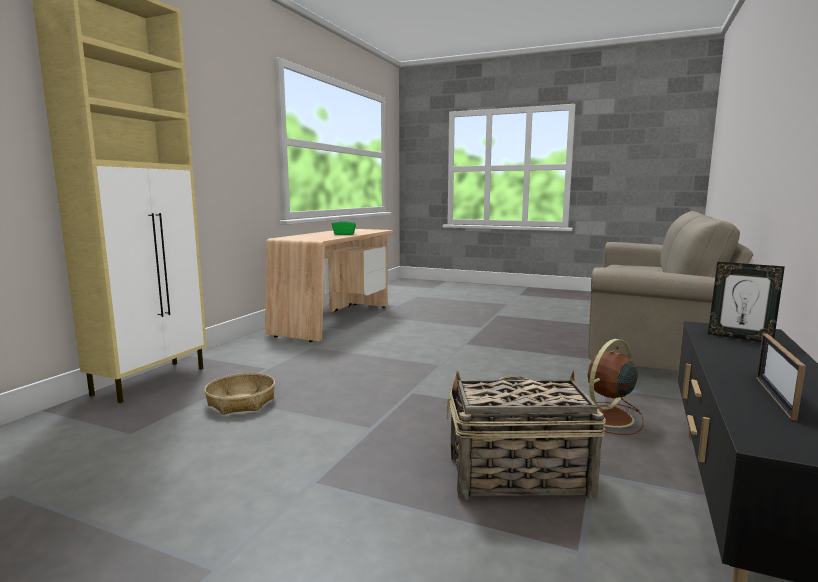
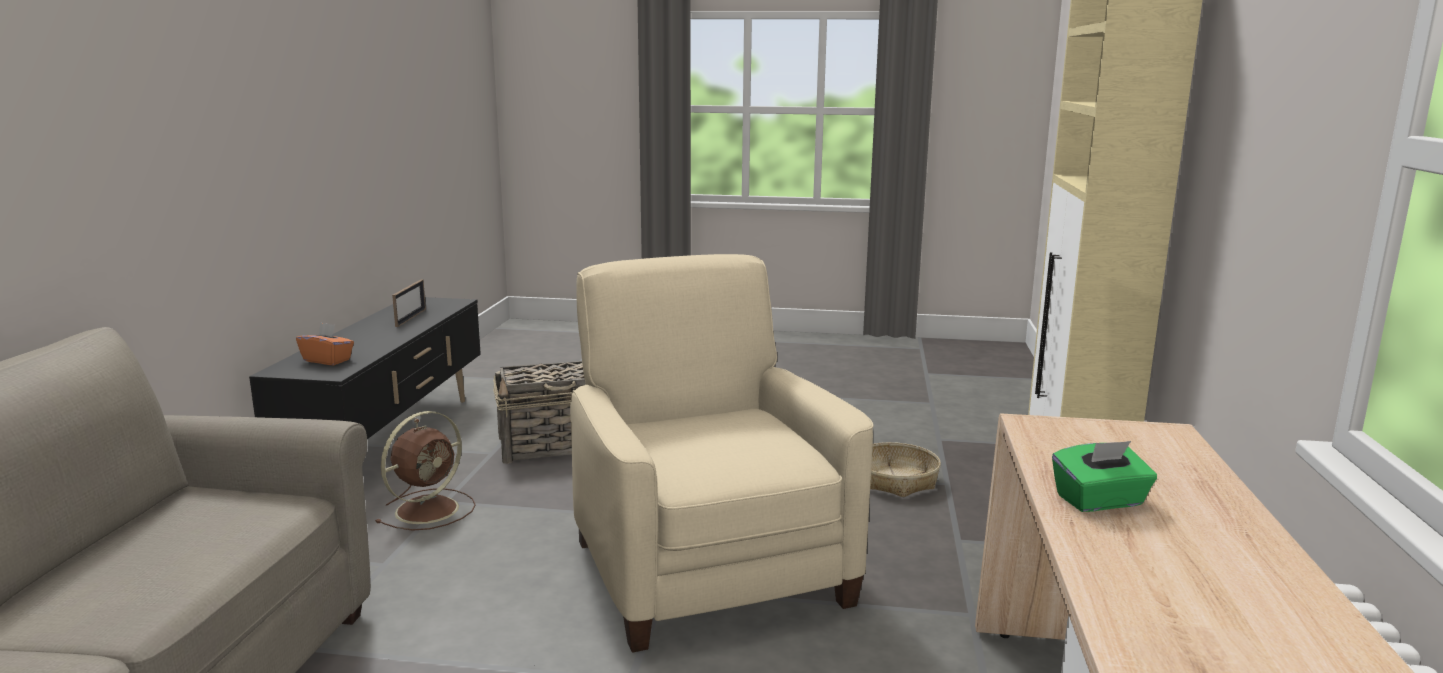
camera: 165 degrees right, 5 degrees up
(416, 368) = (708, 570): none -> beige armchair
(740, 337) = (327, 360): picture frame -> orange tissue box

